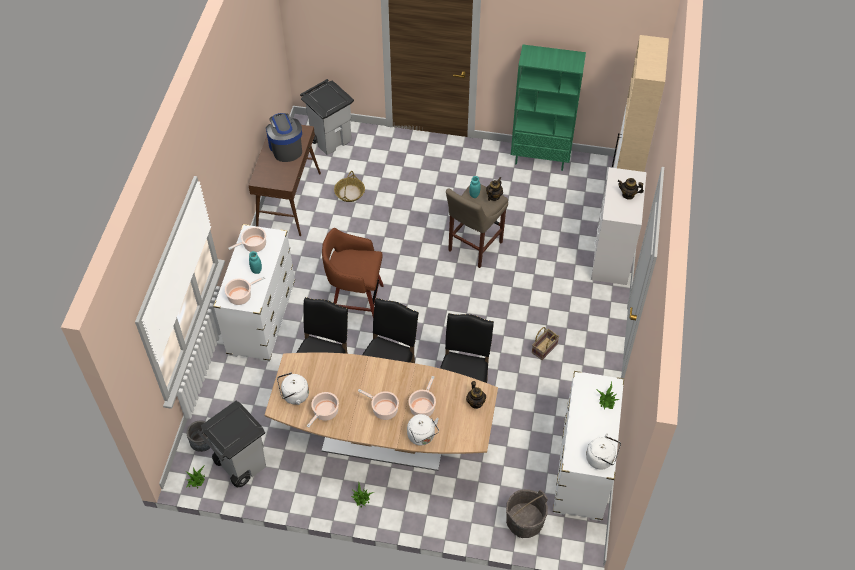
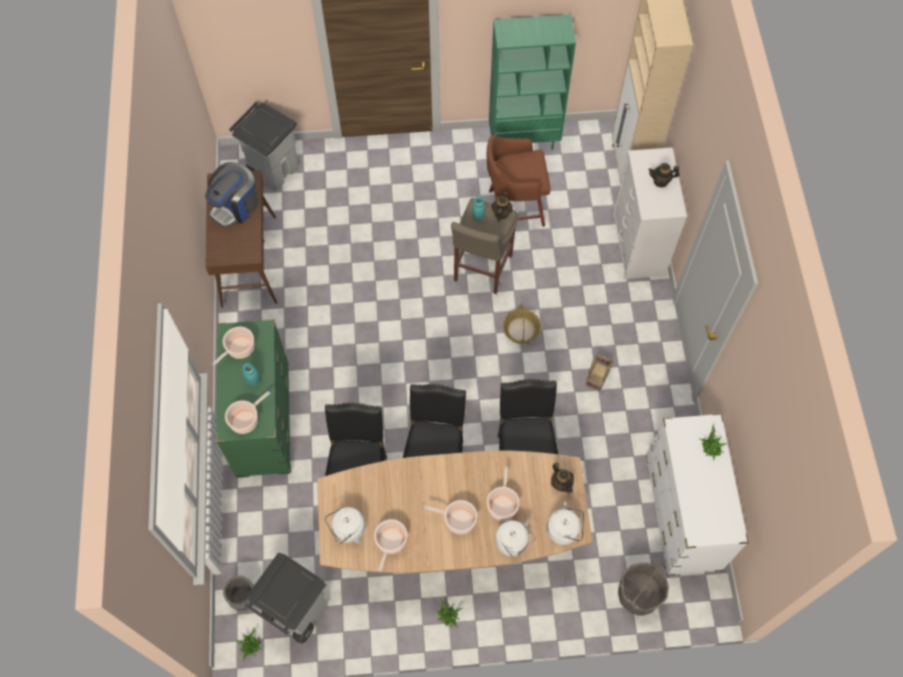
camera: 15 degrees left, 10 degrees up
(262, 318) = (263, 420): white dresser -> green dresser
(286, 148) = (235, 206): coffee machine -> coffee machine turned 105 degrees counterclockwise
(349, 193) = (317, 234): basket -> basket (521, 330)
(355, 299) = (366, 368): brown stool -> brown stool (514, 208)
(601, 459) = (727, 521): white kettle -> white kettle (565, 530)

